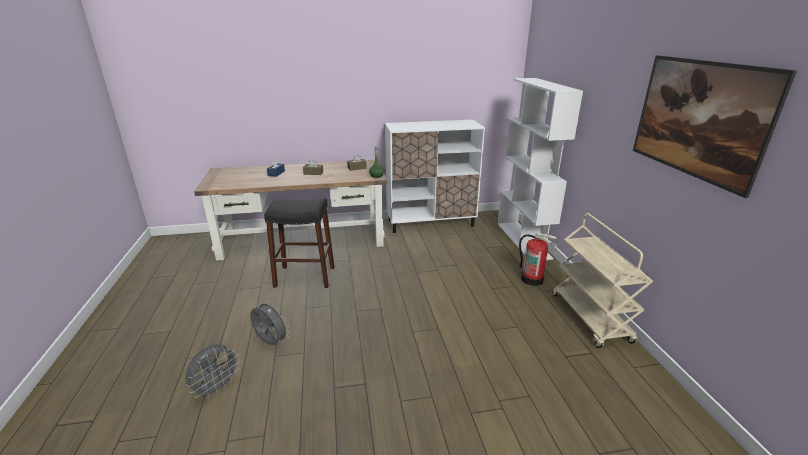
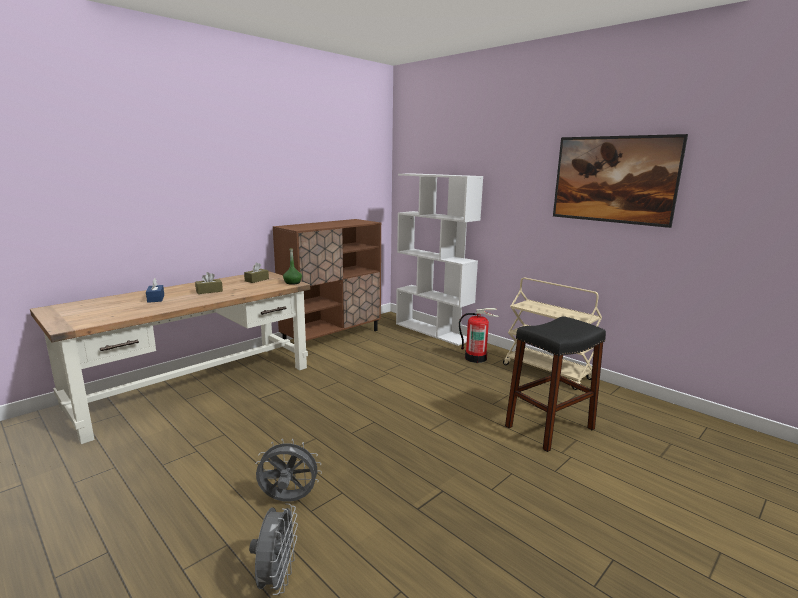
camera: 35 degrees left, 10 degrees down
(304, 276) = (246, 421): black stool -> black stool (549, 427)
(431, 223) = (332, 336): white cabinet -> brown cabinet

